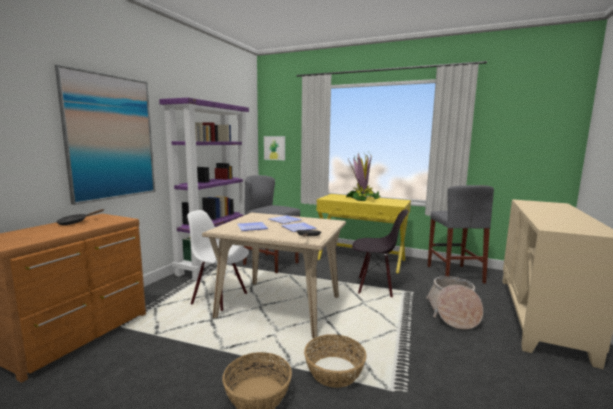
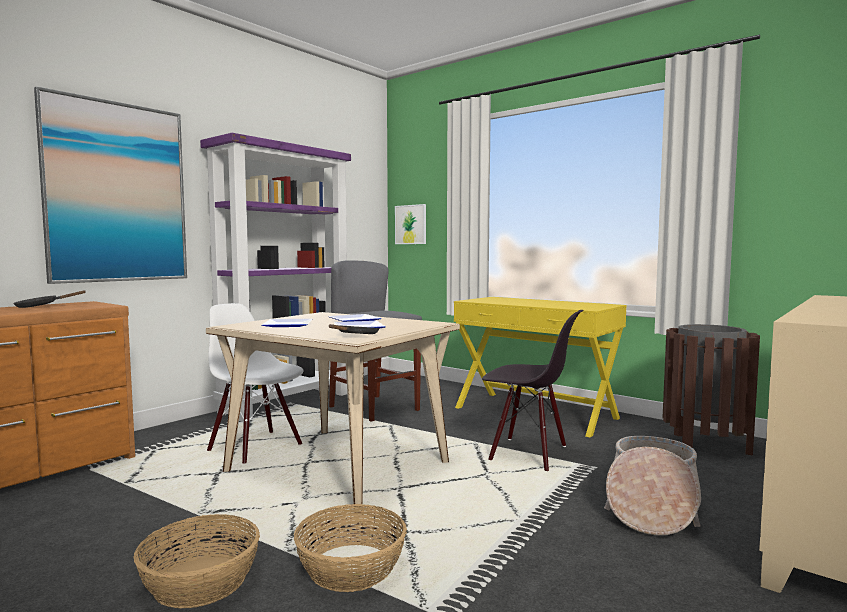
camera: 15 degrees right, 5 degrees down
(362, 198) = (536, 301): potted plant -> none
(454, 274) = (705, 447): grey stool -> brown trash can

